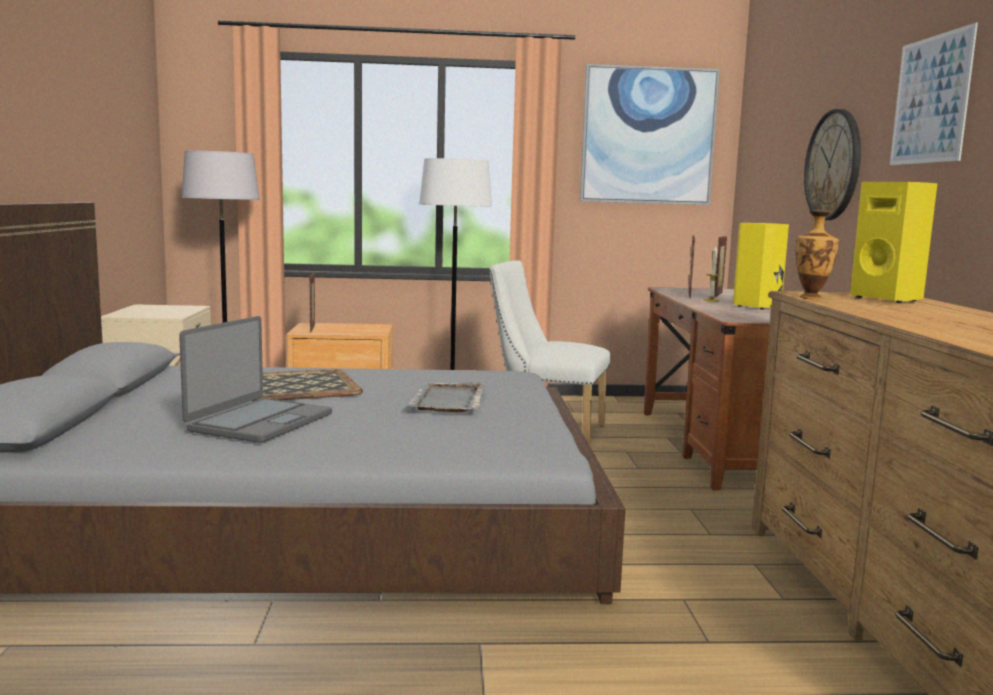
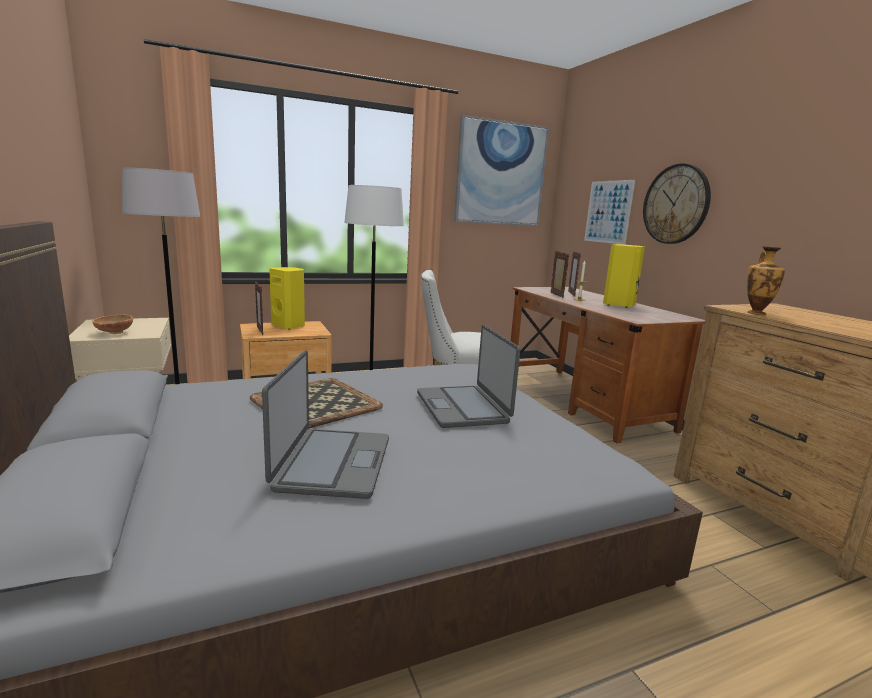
camera: 20 degrees left, 5 degrees up
(146, 314) = (113, 333): none -> brown bowl
(448, 401) = (463, 407): grey tray -> laptop
(888, 299) = (796, 312): yellow speaker -> yellow speaker (289, 326)
(930, 100) = (801, 162): picture -> picture (608, 212)

